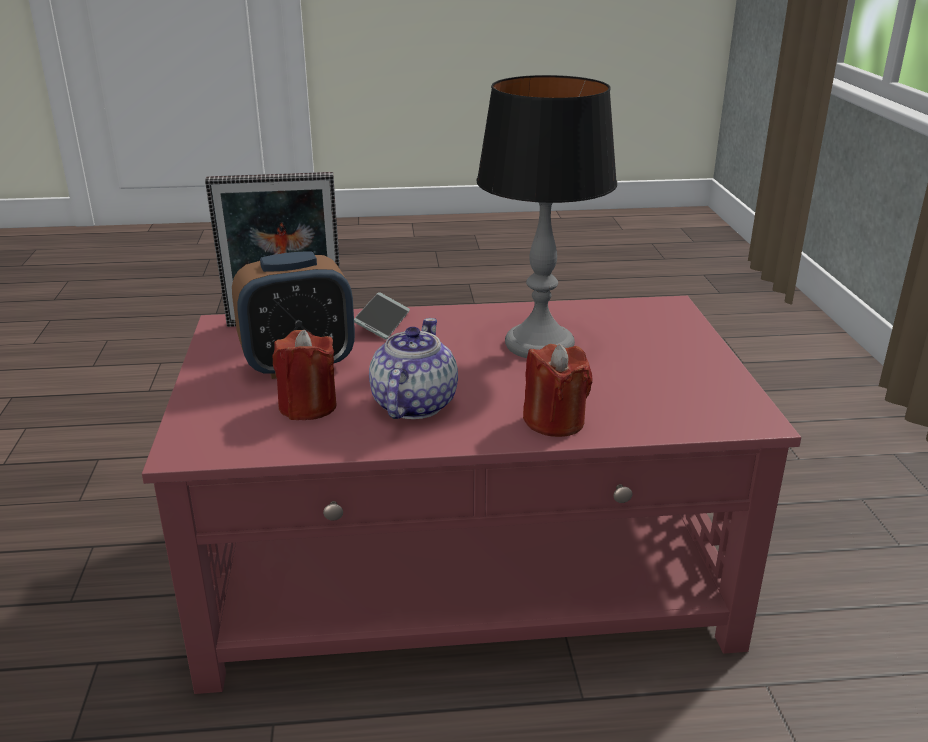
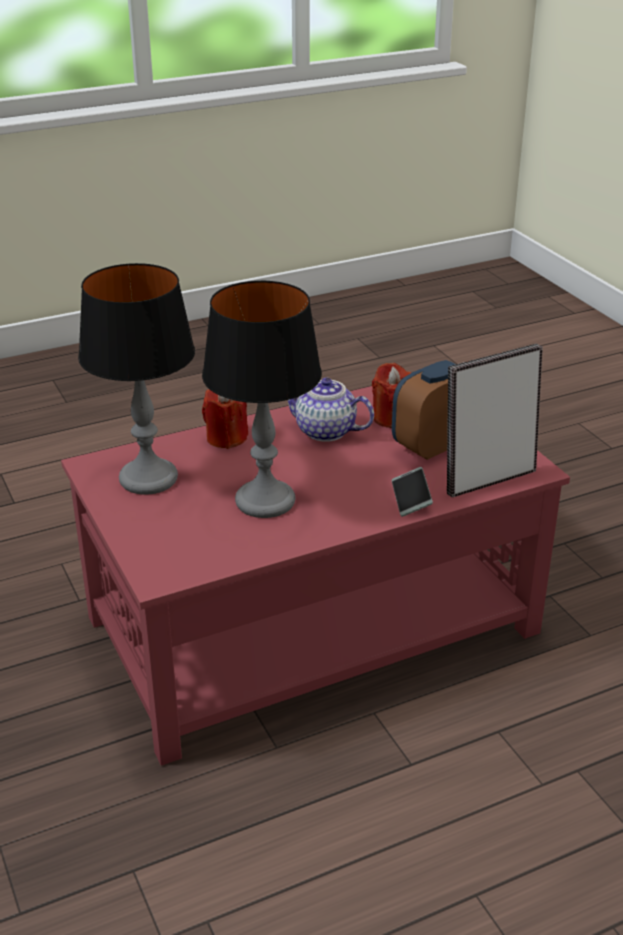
camera: 160 degrees right, 5 degrees up
(412, 405) = (326, 431): teapot -> teapot turned 120 degrees clockwise
(674, 389) = (148, 479): none -> table lamp

